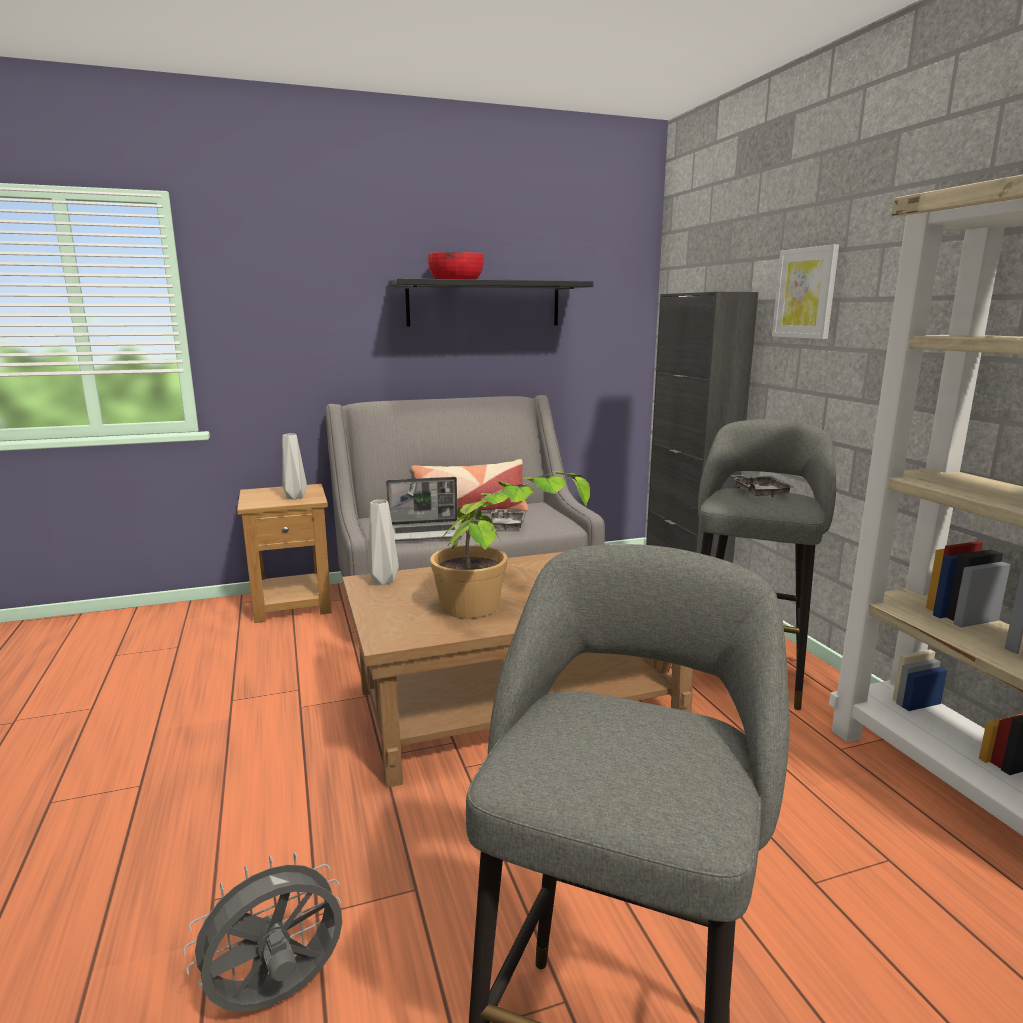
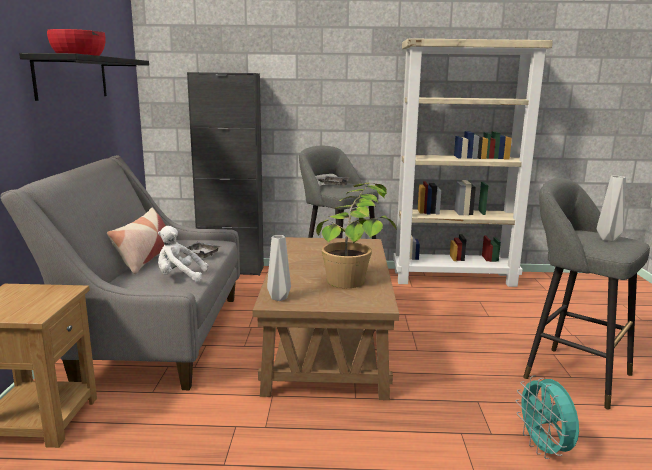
camera: 70 degrees left, 0 degrees up
(278, 997) = (544, 449): grey fan -> turquoise fan
(294, 497) = (44, 296): grey vase -> grey vase (608, 239)
(426, 533) = (179, 277): laptop -> white plush toy
(805, 293) = (298, 75): picture -> none

